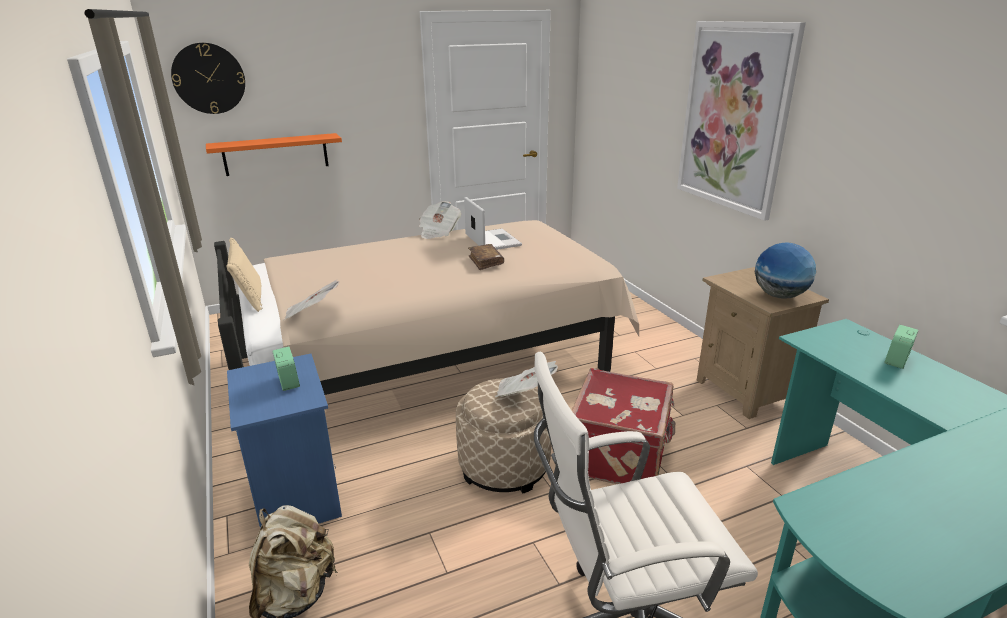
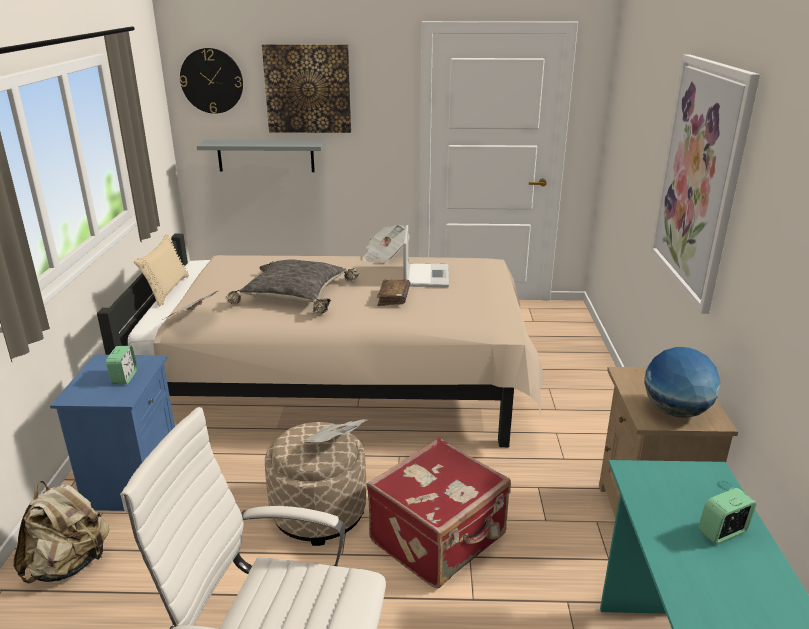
camera: 25 degrees right, 0 degrees up
(276, 154) = (265, 156): orange shelf -> grey shelf
(315, 81) = (308, 89): none -> picture
(391, 274) = (295, 293): none -> pillow

